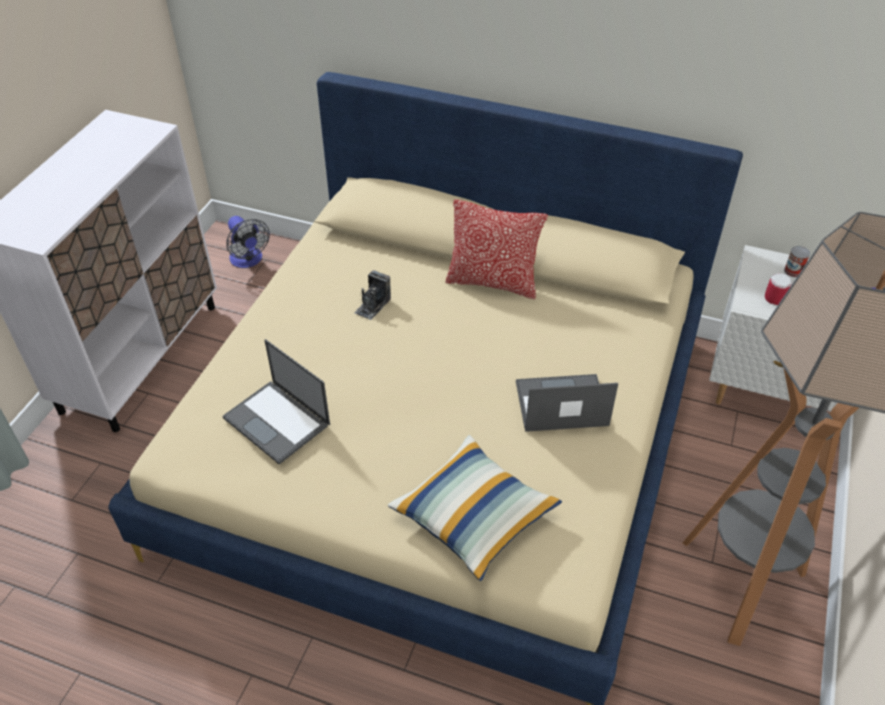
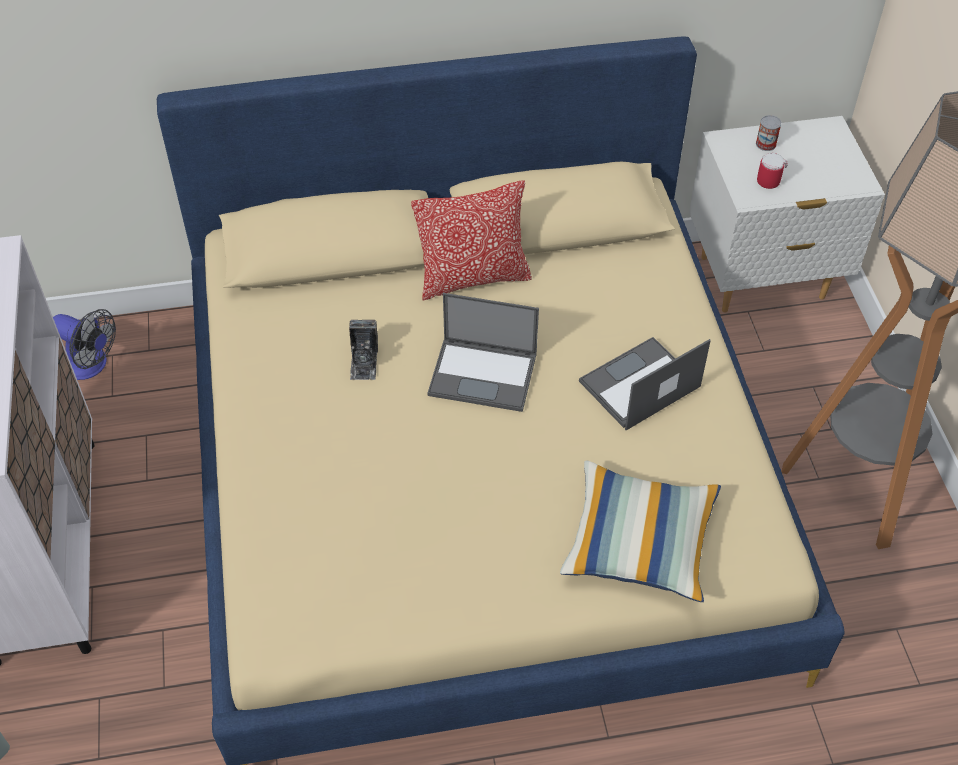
camera: 30 degrees left, 5 degrees up
(278, 421) = (366, 542): laptop -> laptop (484, 374)

